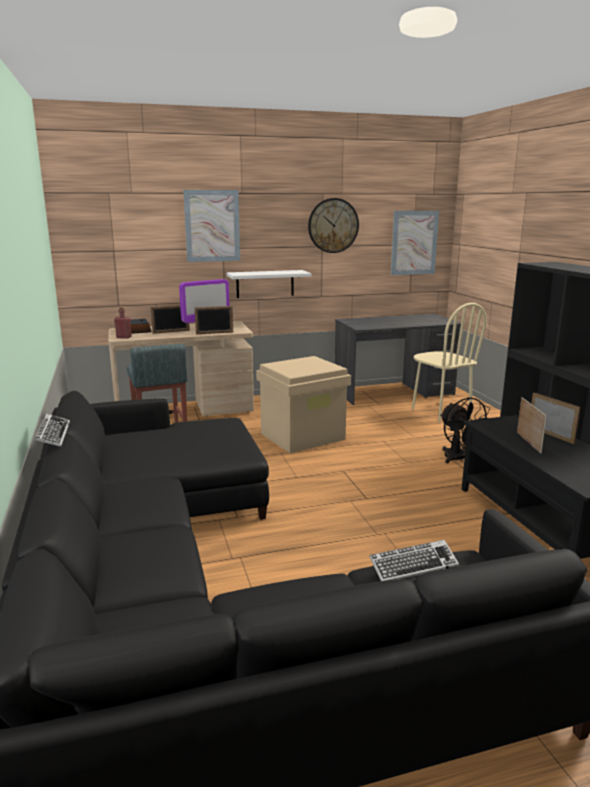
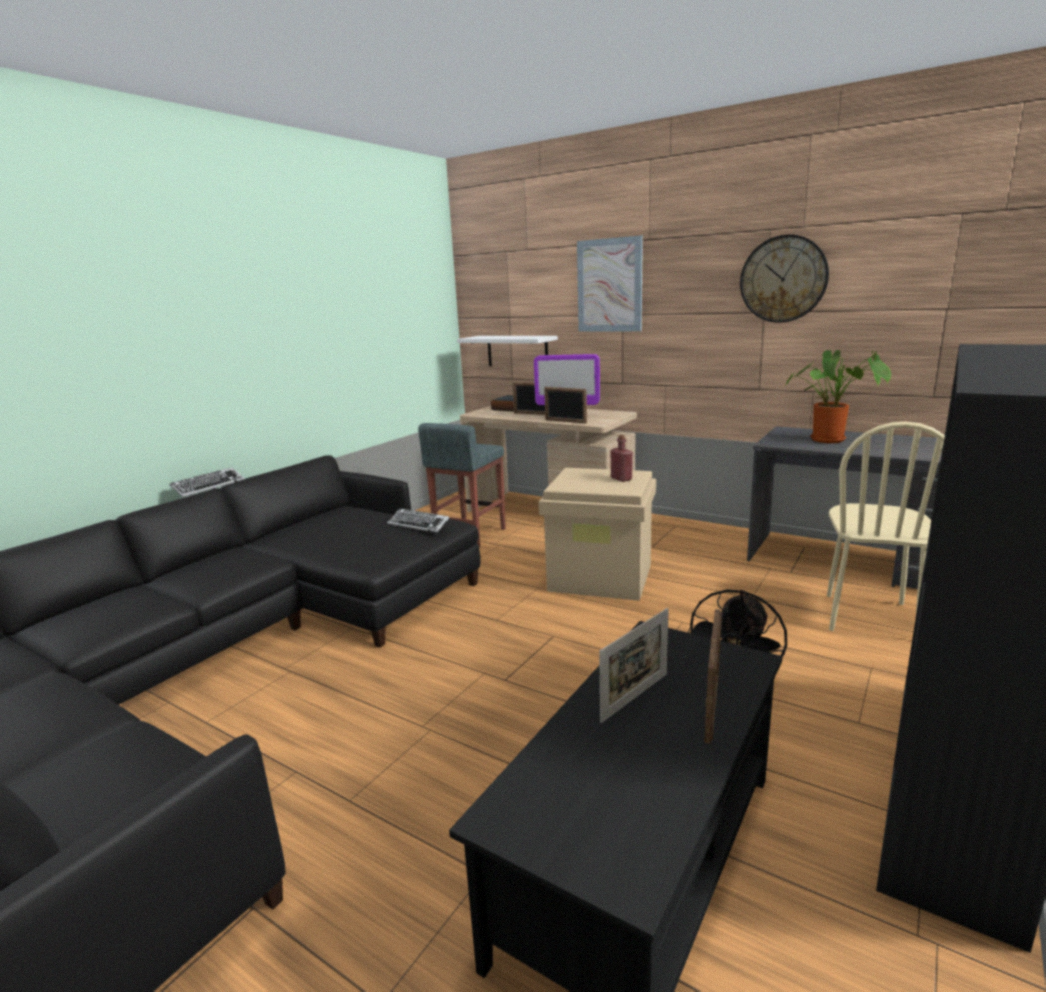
camera: 50 degrees right, 0 degrees up
(124, 337) = (481, 413): red bottle -> red bottle (621, 479)
(265, 284) = (673, 364): white shelf -> white shelf (517, 351)
(381, 322) = (832, 440): none -> potted plant
(413, 566) = (143, 751): keyboard -> keyboard (418, 524)
(414, 242) = (949, 305): picture -> none

